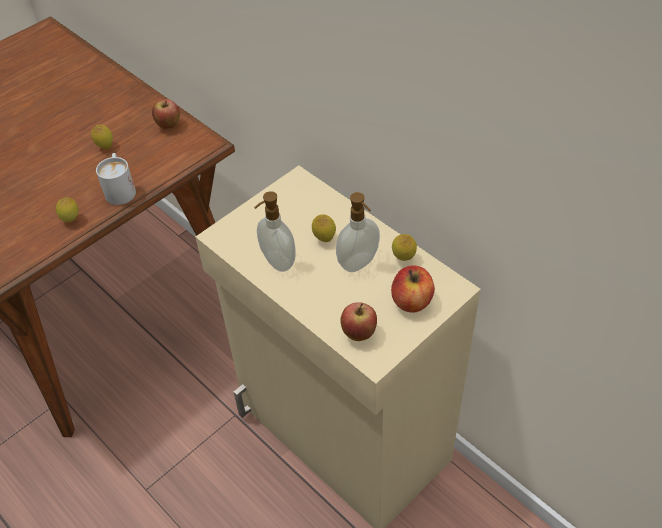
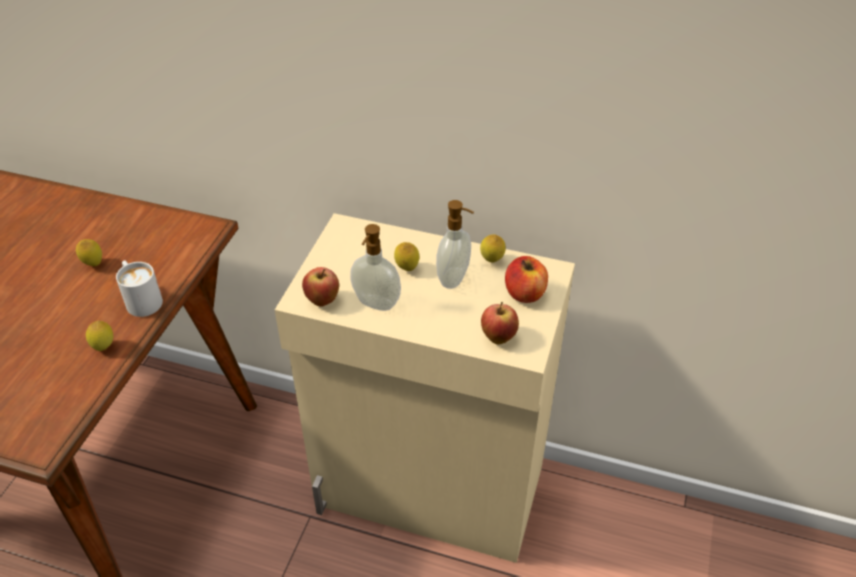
camera: 30 degrees left, 5 degrees down
(169, 126) = (154, 223): apple -> apple (322, 301)

